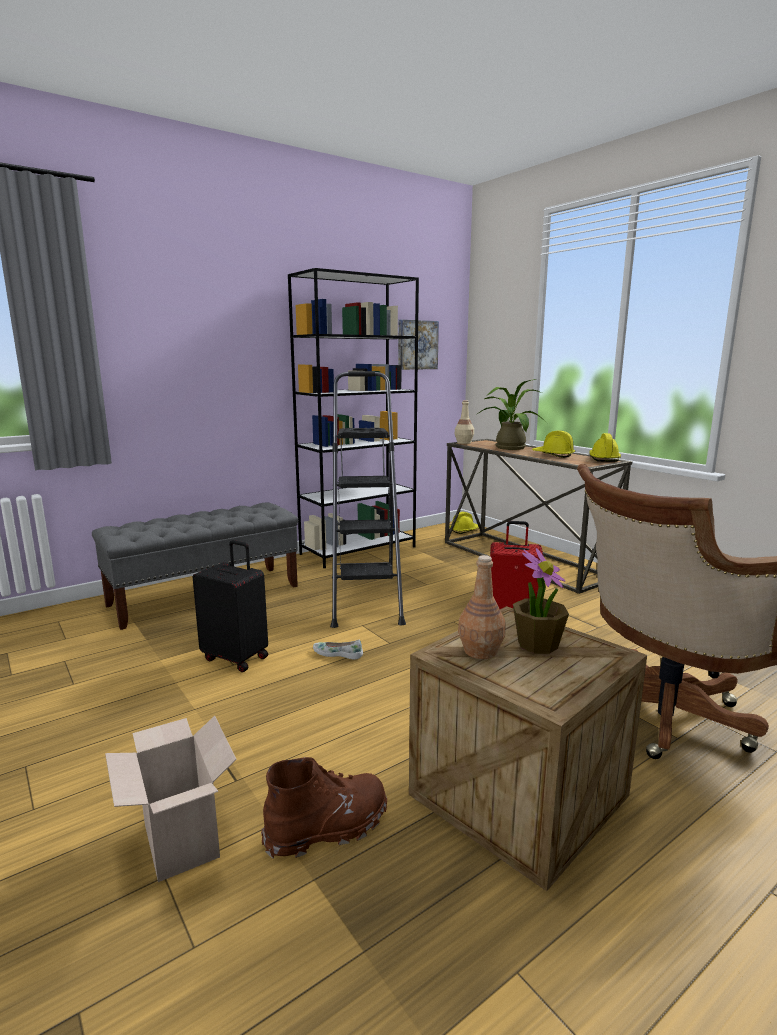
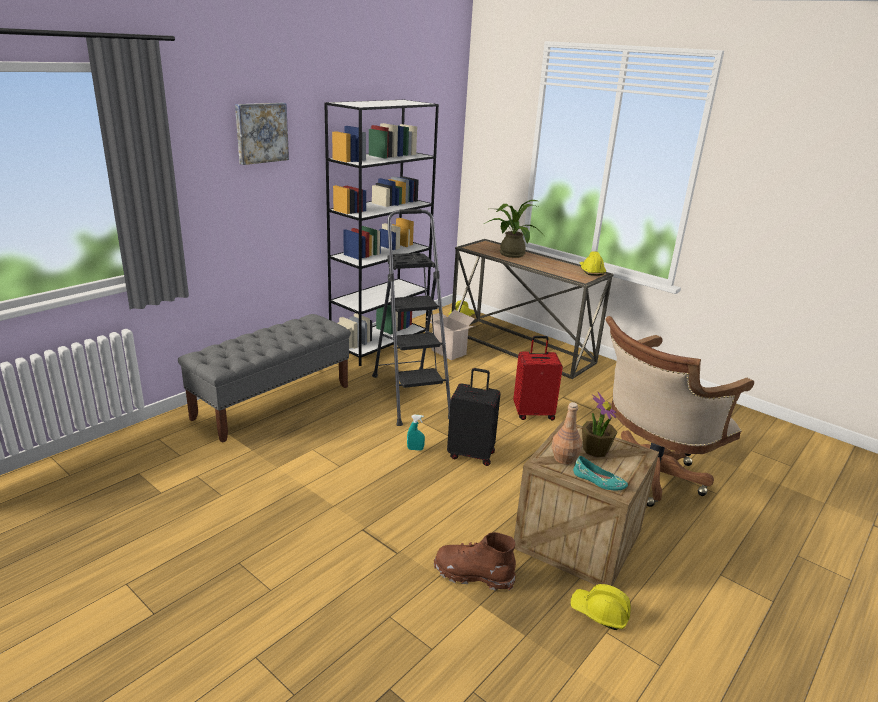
camera: 15 degrees left, 10 degrees up
(178, 839) = (383, 595): cardboard box -> cardboard box (447, 352)
(236, 657) = (338, 459): black suitcase -> black suitcase (471, 454)
(328, 828) = (473, 574): brown boot -> brown boot turned 120 degrees counterclockwise
(338, 654) = (415, 449): white shoe -> turquoise spray bottle
(416, 345) = (424, 153): picture -> picture (261, 132)
(464, 442) = (469, 246): beige bottle -> none
(522, 686) = (599, 481): none -> turquoise shoe
(553, 455) = (551, 265): yellow hard hat -> yellow hard hat (599, 613)

